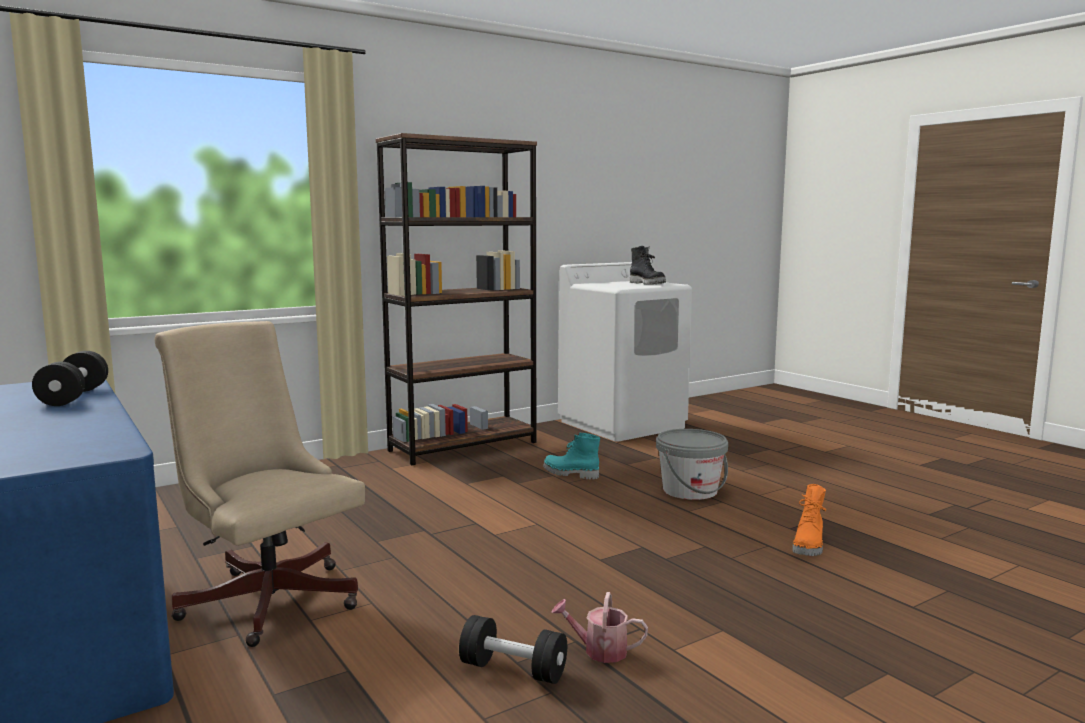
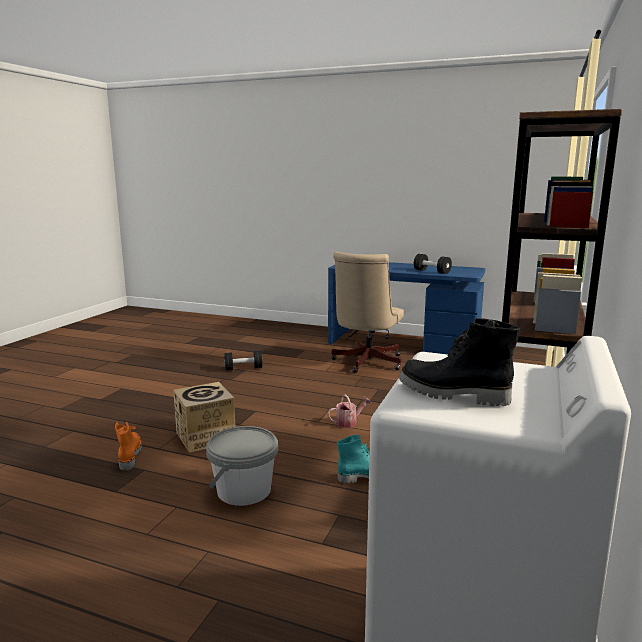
camera: 145 degrees right, 5 degrees up
(266, 596) = (365, 363): beige office chair -> beige office chair turned 105 degrees clockwise
(599, 650) = (219, 379): watering can -> watering can (349, 422)
(700, 543) = (205, 437): none -> cardboard box

